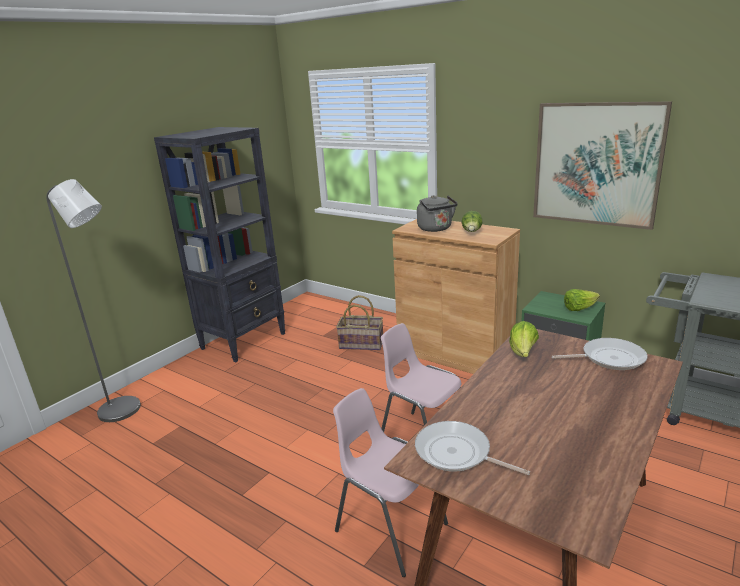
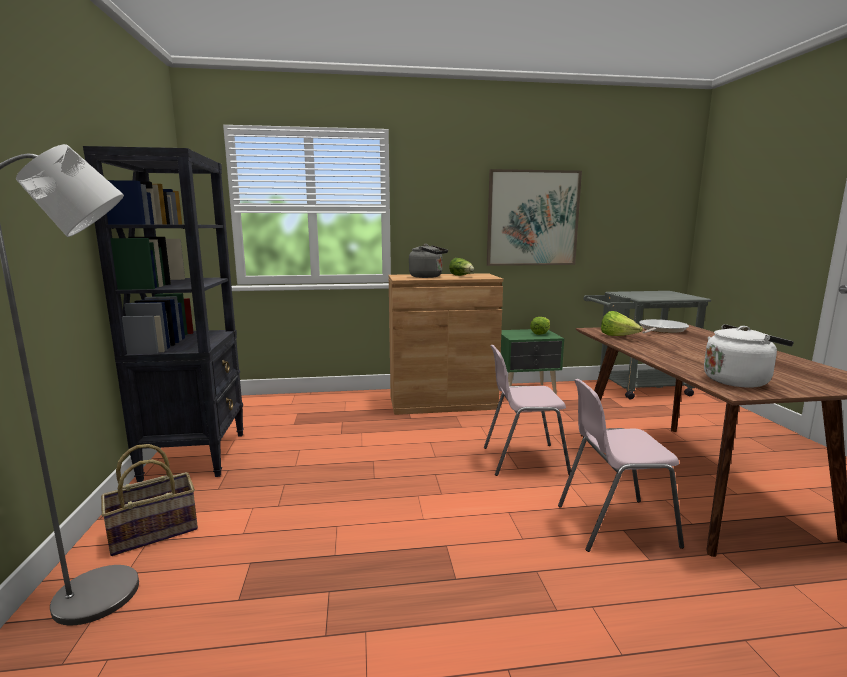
camera: 45 degrees left, 10 degrees down
(361, 344) = (349, 418): basket -> basket (154, 531)
(456, 453) = (738, 381): frying pan -> white kettle

